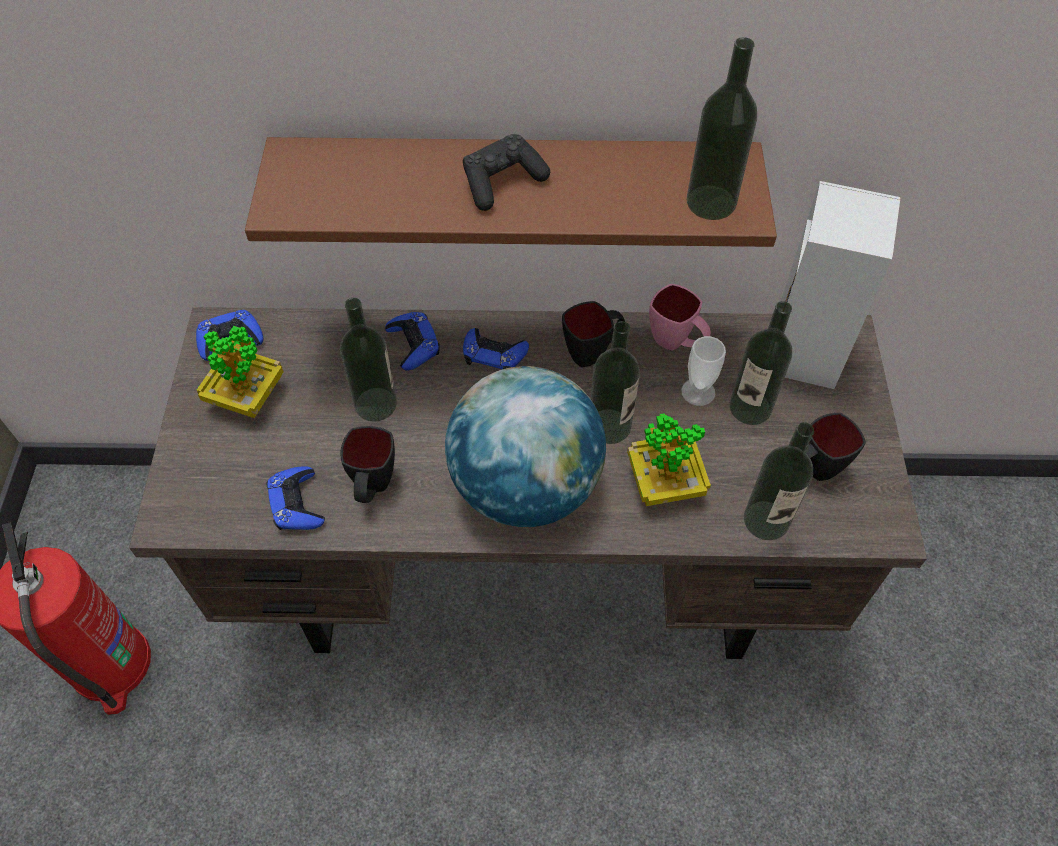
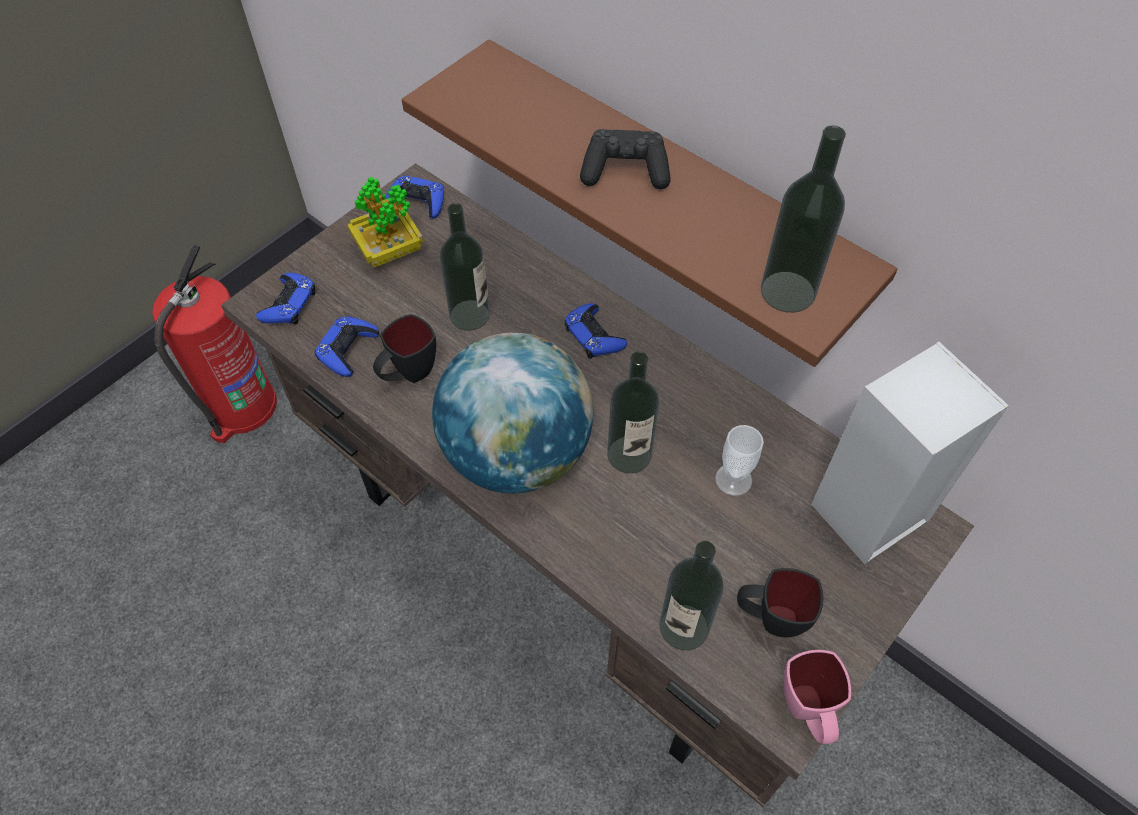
camera: 40 degrees right, 0 degrees up
(413, 344) = (541, 288): blue game controller -> blue game controller (289, 304)
(593, 352) = (676, 386): black mug -> none
(664, 483) = (628, 532): potted plant -> none
(676, 343) = (756, 427): pink mug -> pink mug (807, 713)
(750, 407) = (767, 525): bottle -> none

